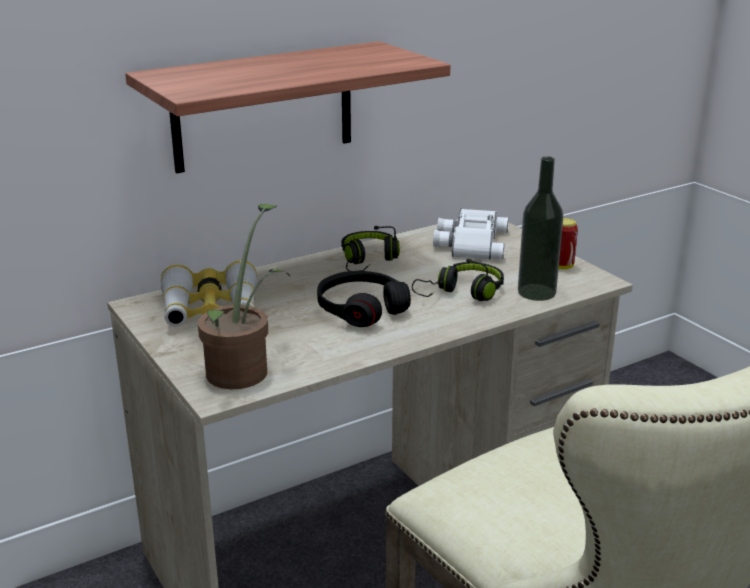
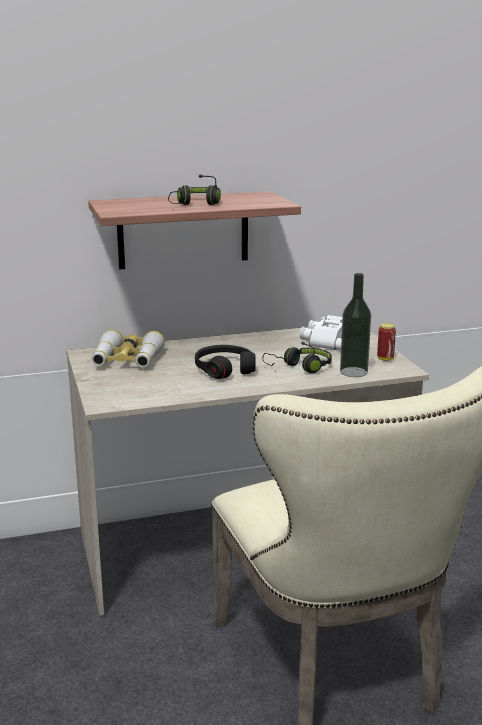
camera: 15 degrees right, 5 degrees down
(244, 369) = (127, 393): potted plant -> none
(368, 260) = (249, 343): black headphones -> black headphones (195, 204)

